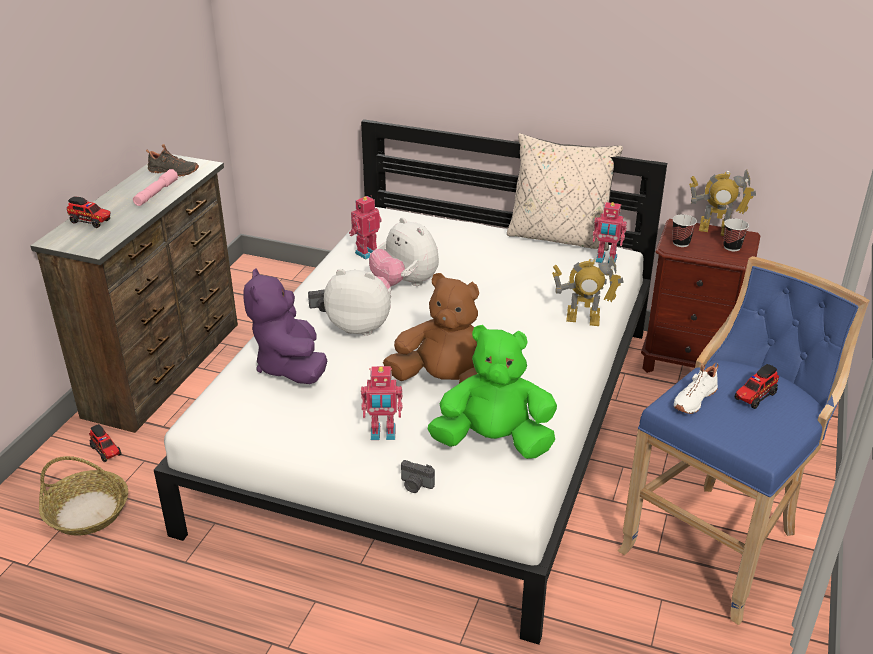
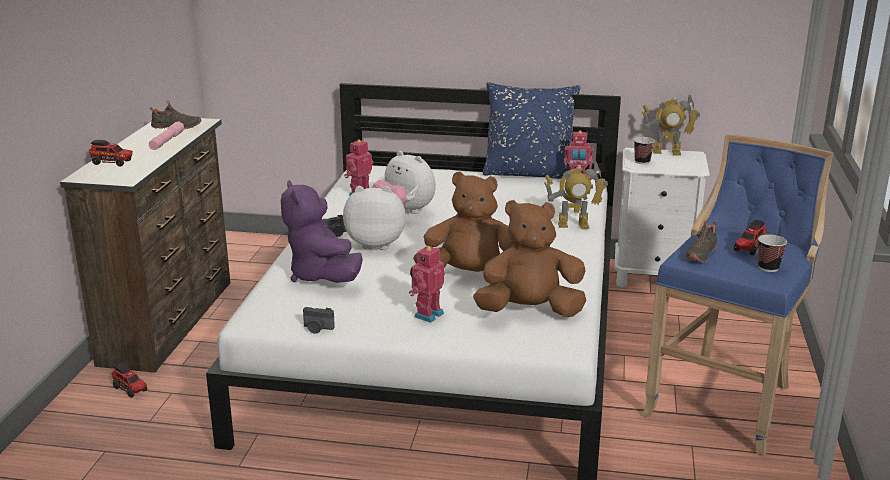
camera: 10 degrees left, 10 degrees down
(86, 512) = (126, 438): basket -> none
(383, 434) = (427, 314): toy robot -> toy robot turned 135 degrees clockwise
(415, 485) = (471, 346): camera -> camera (317, 329)
(494, 442) = (529, 311): green plush toy -> brown plush toy
(559, 237) = (529, 173): beige pillow -> blue pillow
(688, 362) = (654, 277): brown nightstand -> white nightstand
(693, 399) = (699, 253): white shoe -> black shoe
(732, 247) = (686, 162): cup -> cup (768, 268)

